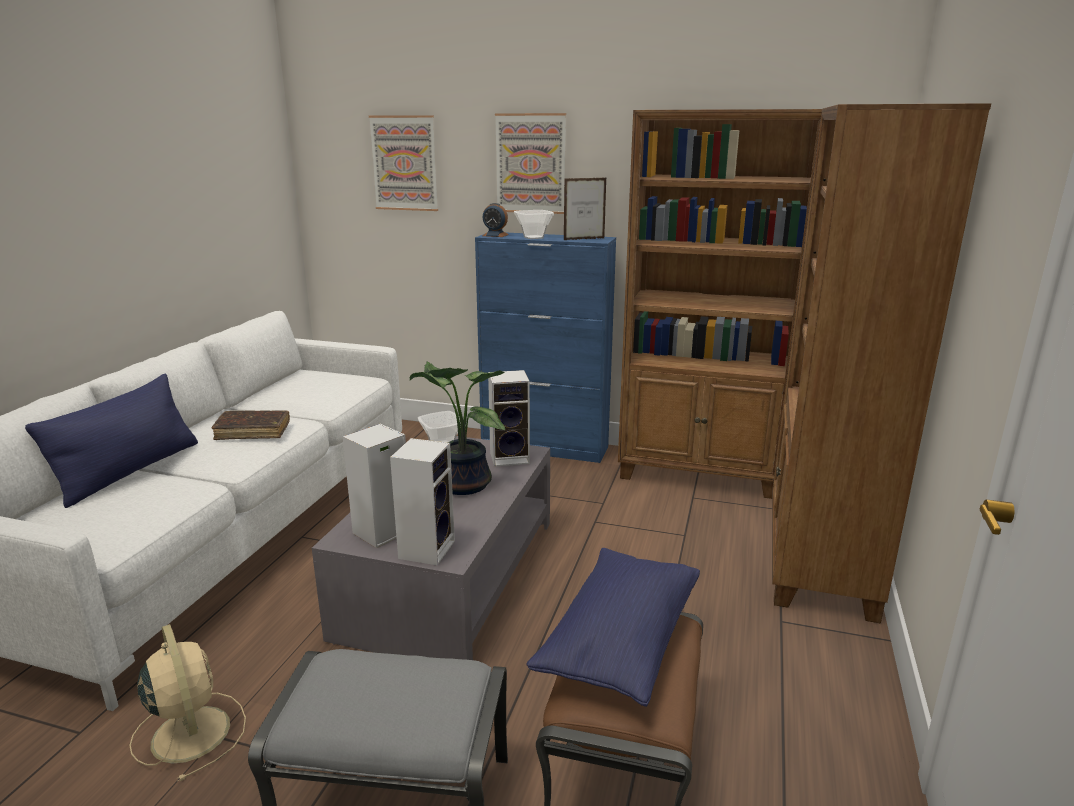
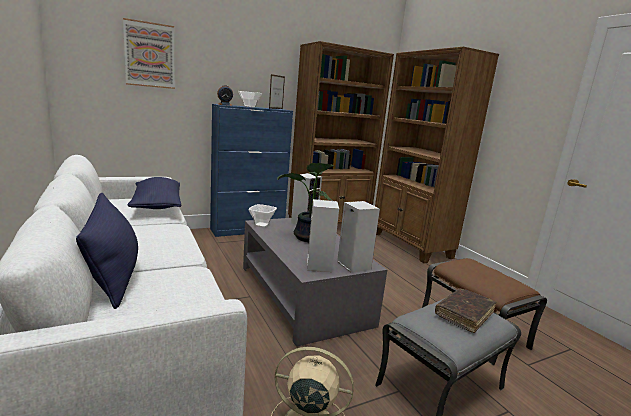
camera: 45 degrees left, 5 degrees down
(253, 431) = (156, 234): brown book -> brown book (464, 314)
(531, 164) = (237, 65): picture -> none
(620, 641) = (473, 271): blue pillow -> blue pillow (157, 205)

